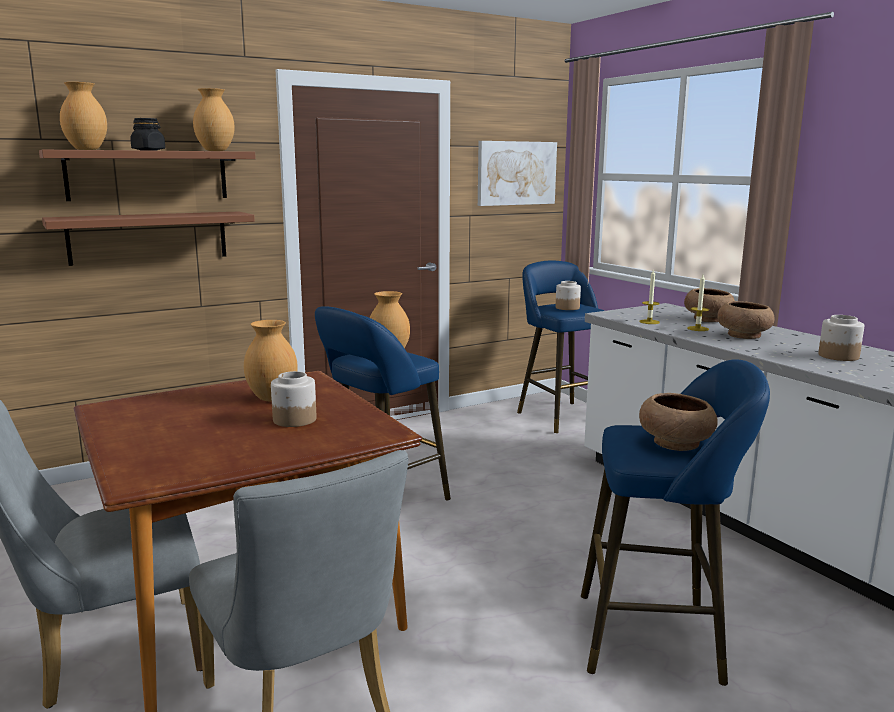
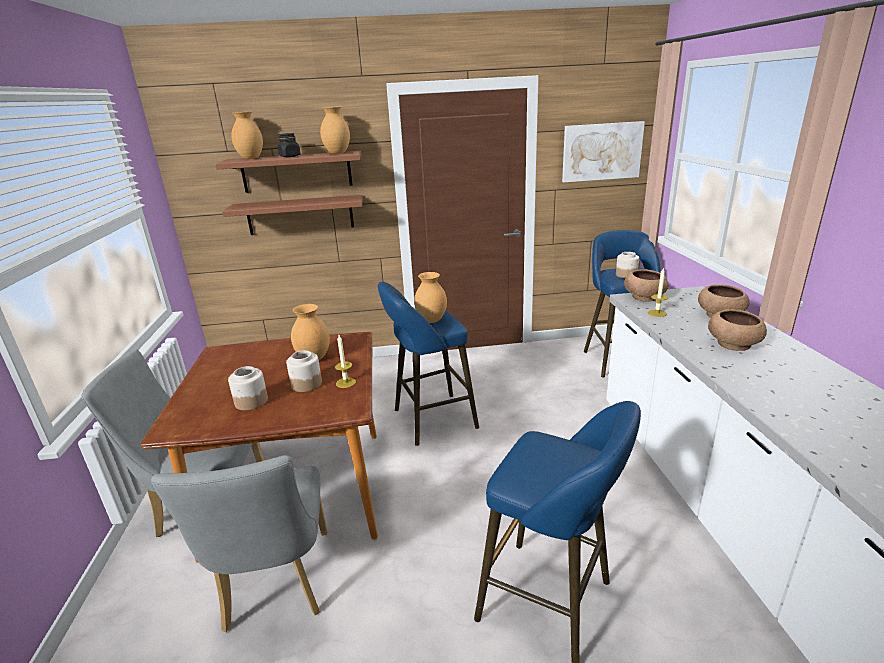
camera: 25 degrees right, 10 degrees up
(676, 443) = (557, 469): brown bowl -> brown bowl (644, 297)
(697, 328) = (695, 328): candle -> candle (346, 382)
(838, 356) = (808, 391): jar -> jar (251, 401)

